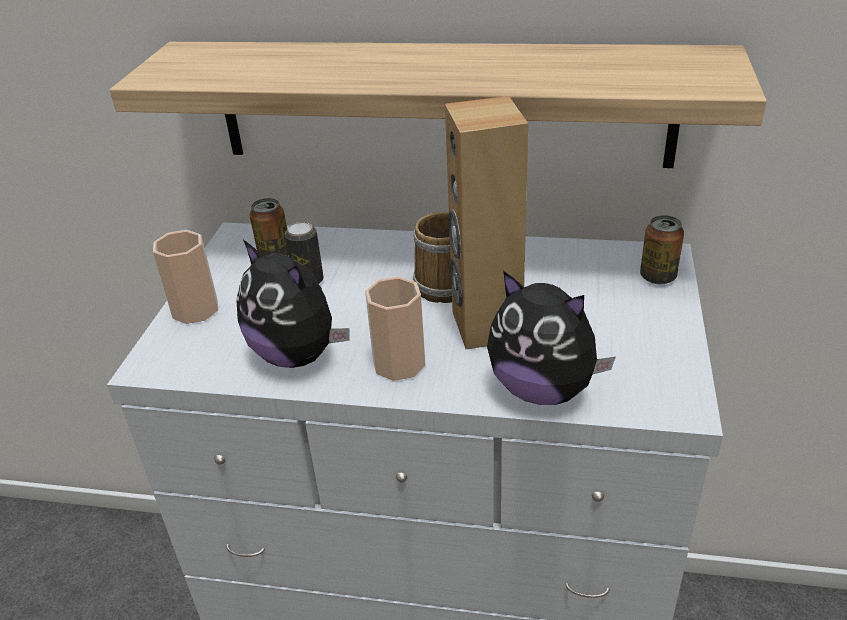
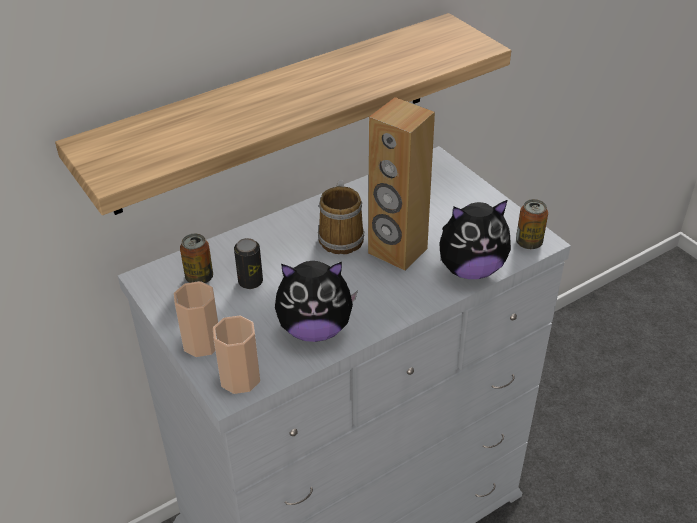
camera: 45 degrees left, 5 degrees up
(399, 363) = (381, 299): cup -> cup (240, 378)
(658, 277) = (447, 175): can -> can (529, 243)

